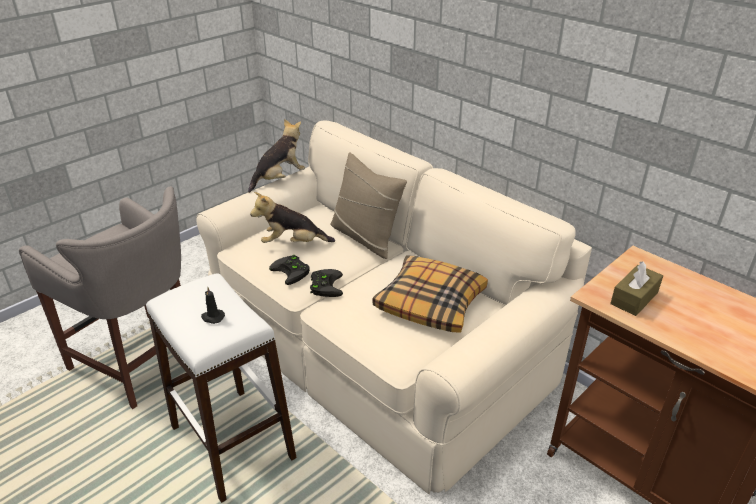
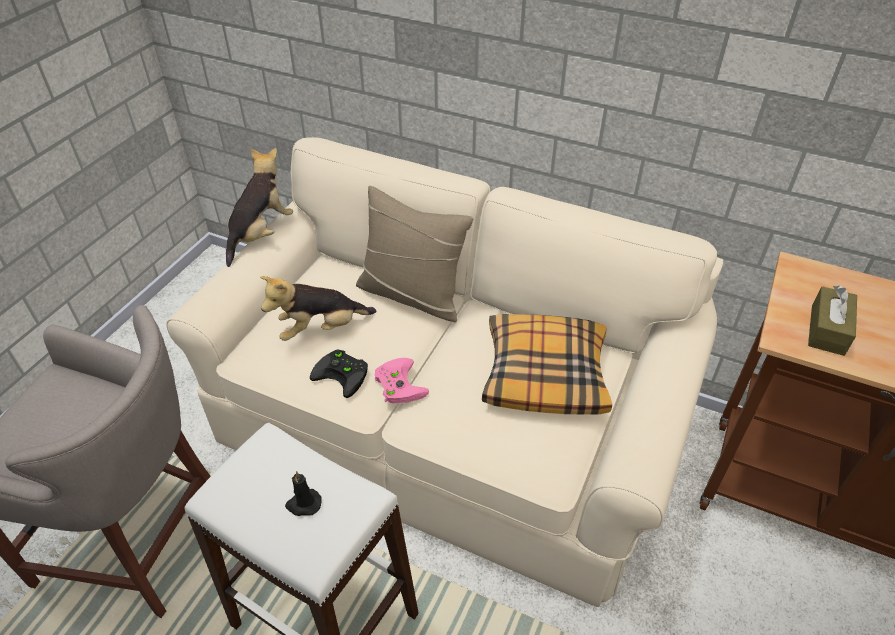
camera: 20 degrees left, 10 degrees up
(325, 285) = (397, 383): black game controller -> pink game controller

